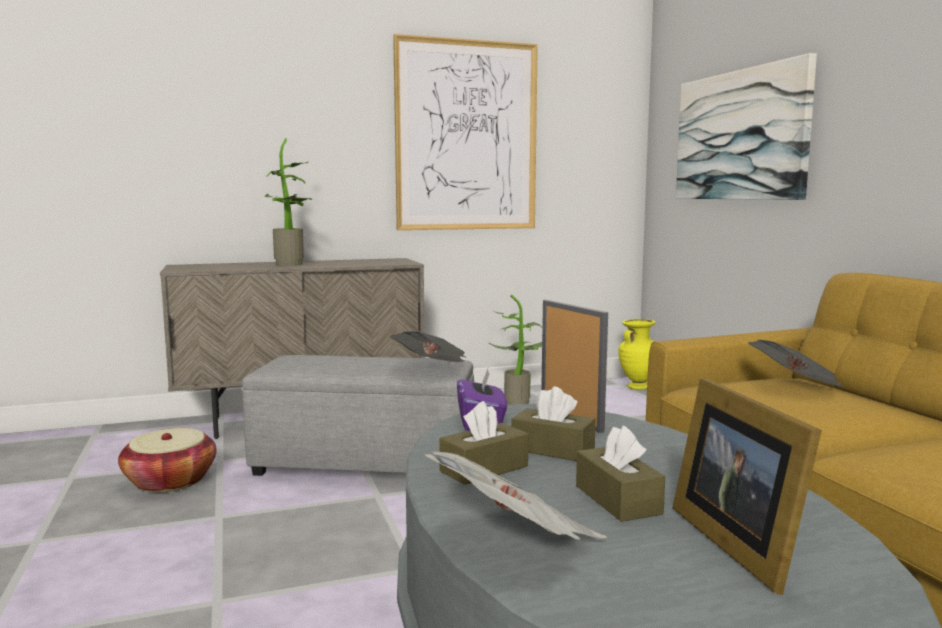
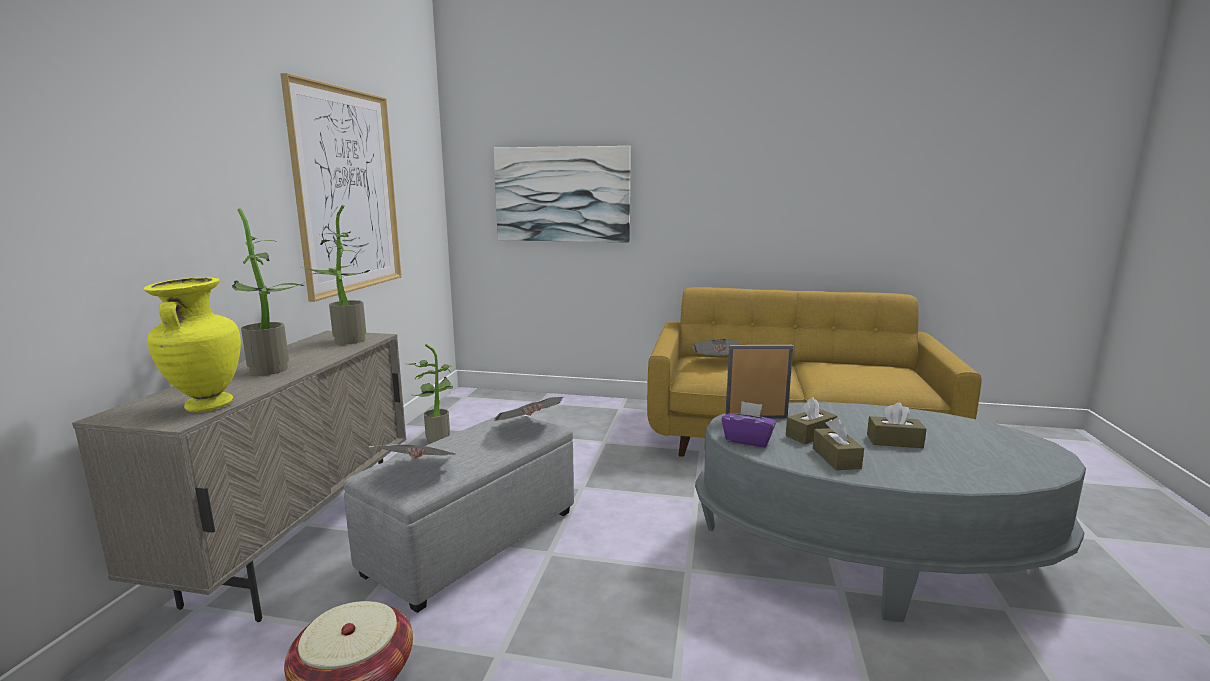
camera: 60 degrees left, 5 degrees up
(381, 262) = (345, 341): none -> potted plant
(516, 540) = (944, 474): newspaper -> newspaper (419, 471)
(637, 387) = (480, 395): yellow vase -> yellow vase (207, 406)
(738, 541) = (948, 434): picture frame -> none

